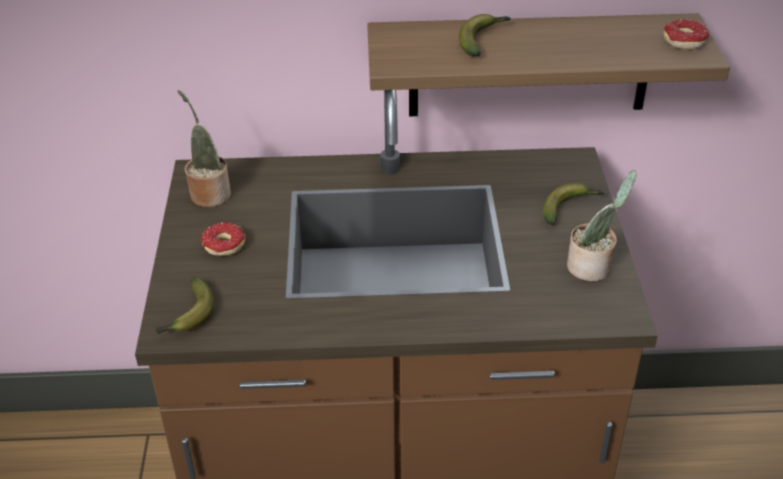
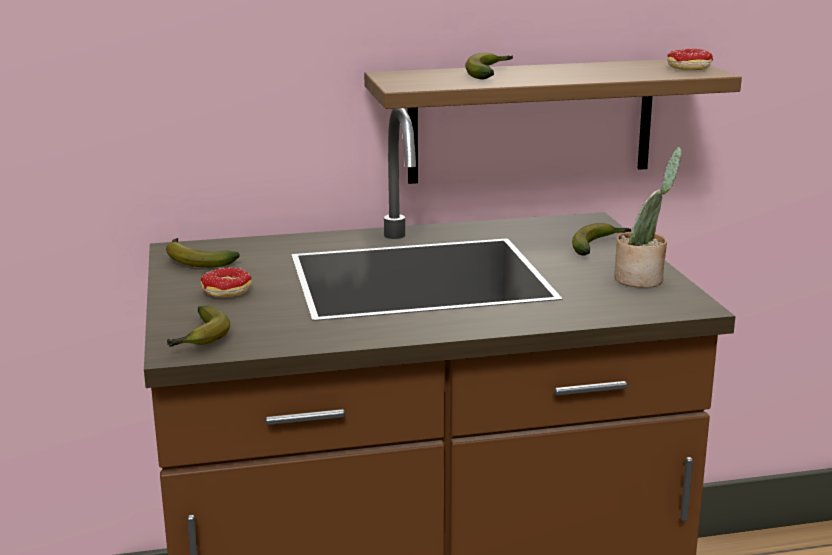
camera: 10 degrees left, 20 degrees down
(208, 193) = (196, 260): potted plant -> banana

